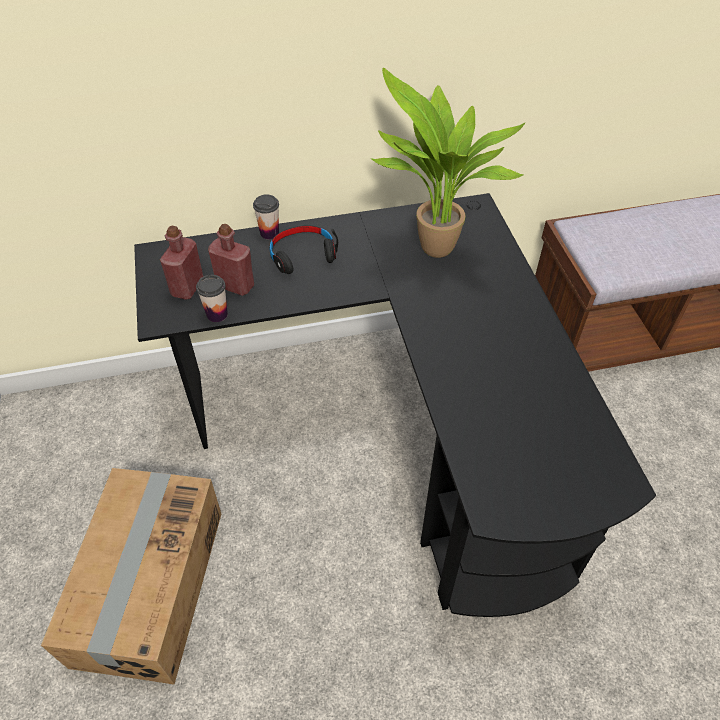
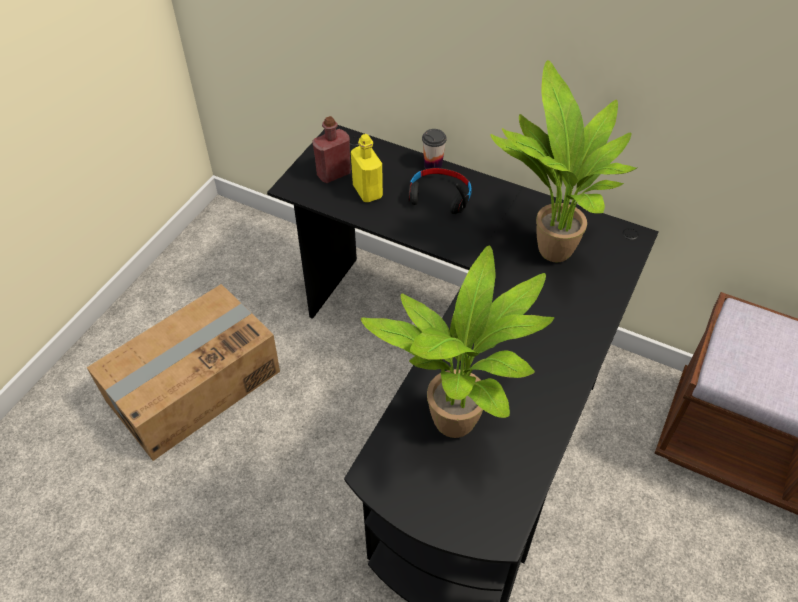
camera: 40 degrees right, 0 degrees up
(217, 314) = (333, 205): cup -> none
(235, 285) = (367, 191): red bottle -> yellow bottle
(513, 428) = (458, 428): none -> potted plant

